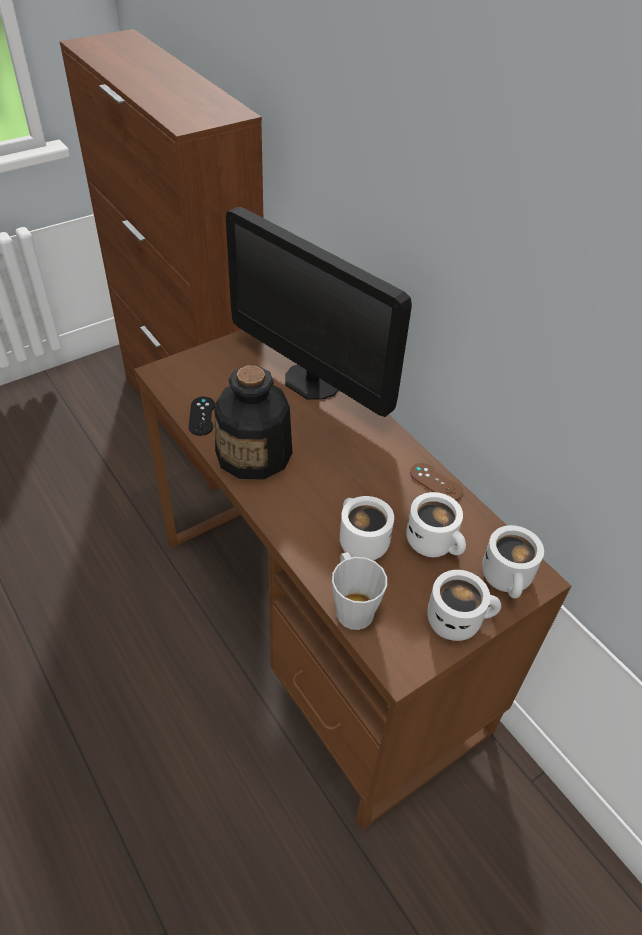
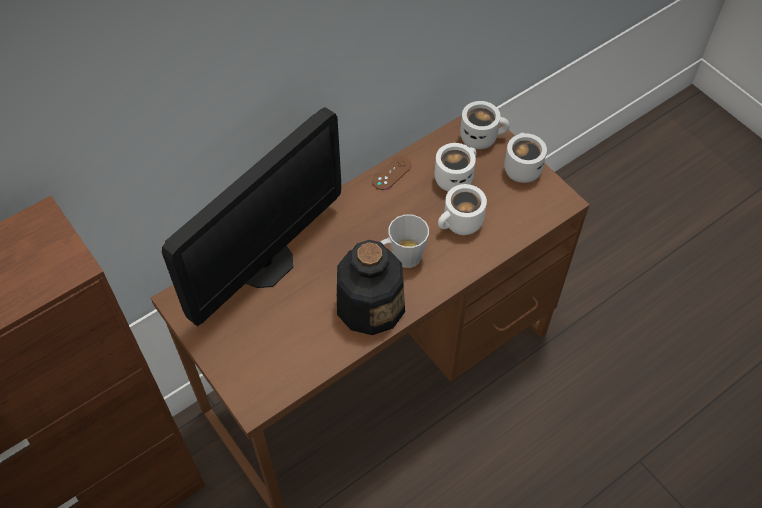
camera: 90 degrees left, 10 degrees up
(202, 416) = (321, 354): black game controller -> none
(352, 606) = (521, 229): grey mug -> grey mug (401, 257)

